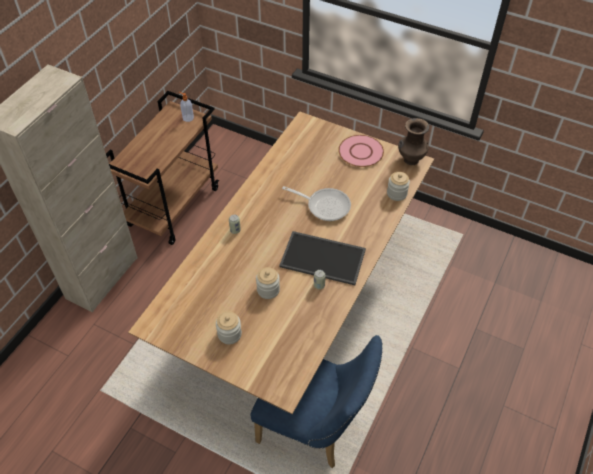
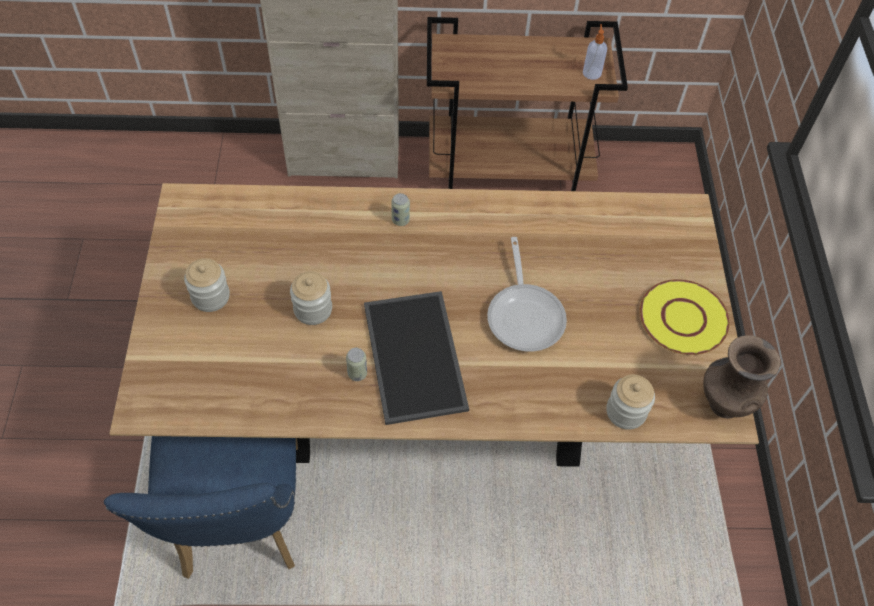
camera: 60 degrees right, 5 degrees up
(361, 152) = (684, 318): pink plate -> yellow plate

